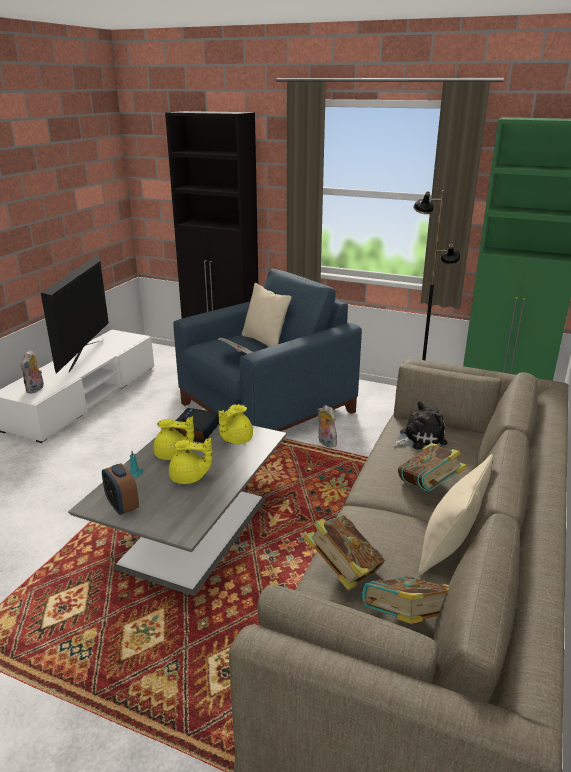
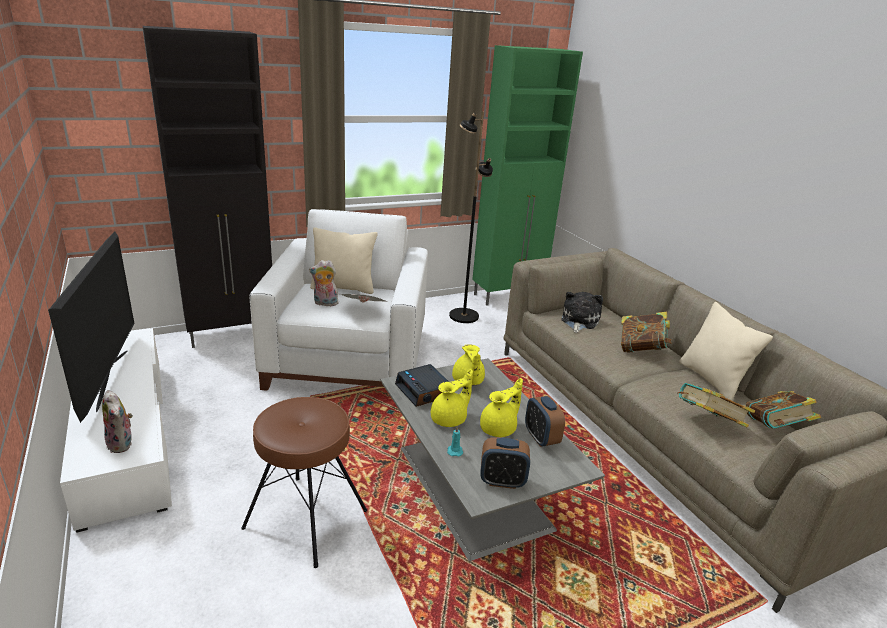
camera: 50 degrees left, 0 degrees up
(82, 486) = (306, 518): none -> brown stool
(86, 356) = (110, 379): television -> television turned 150 degrees counterclockwise
(202, 500) = (541, 438): none -> alarm clock
(266, 408) = (349, 359): blue armchair -> white armchair
(325, 442) = (441, 365): plush toy -> plush toy (325, 303)

